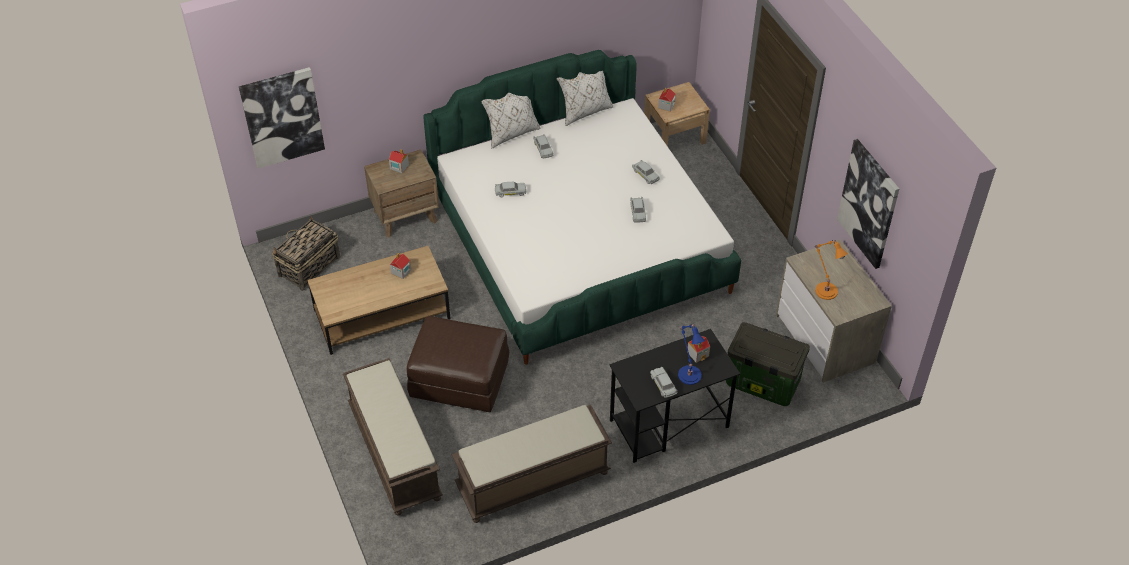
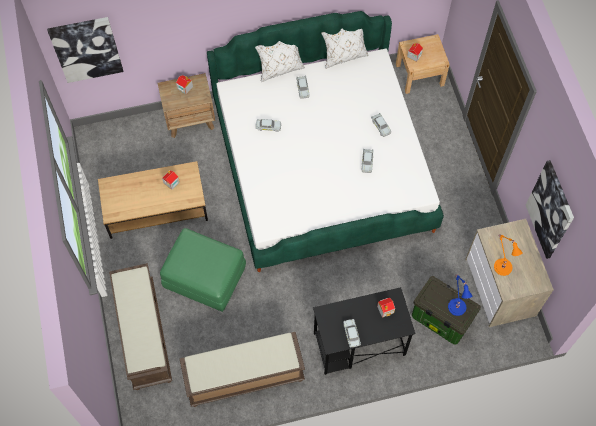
camera: 10 degrees right, 15 degrees up
(309, 267) = (107, 155): basket -> none
(459, 380) = (204, 277): brown ottoman -> green ottoman
(689, 373) = (374, 326): blue table lamp -> blue table lamp (456, 305)

